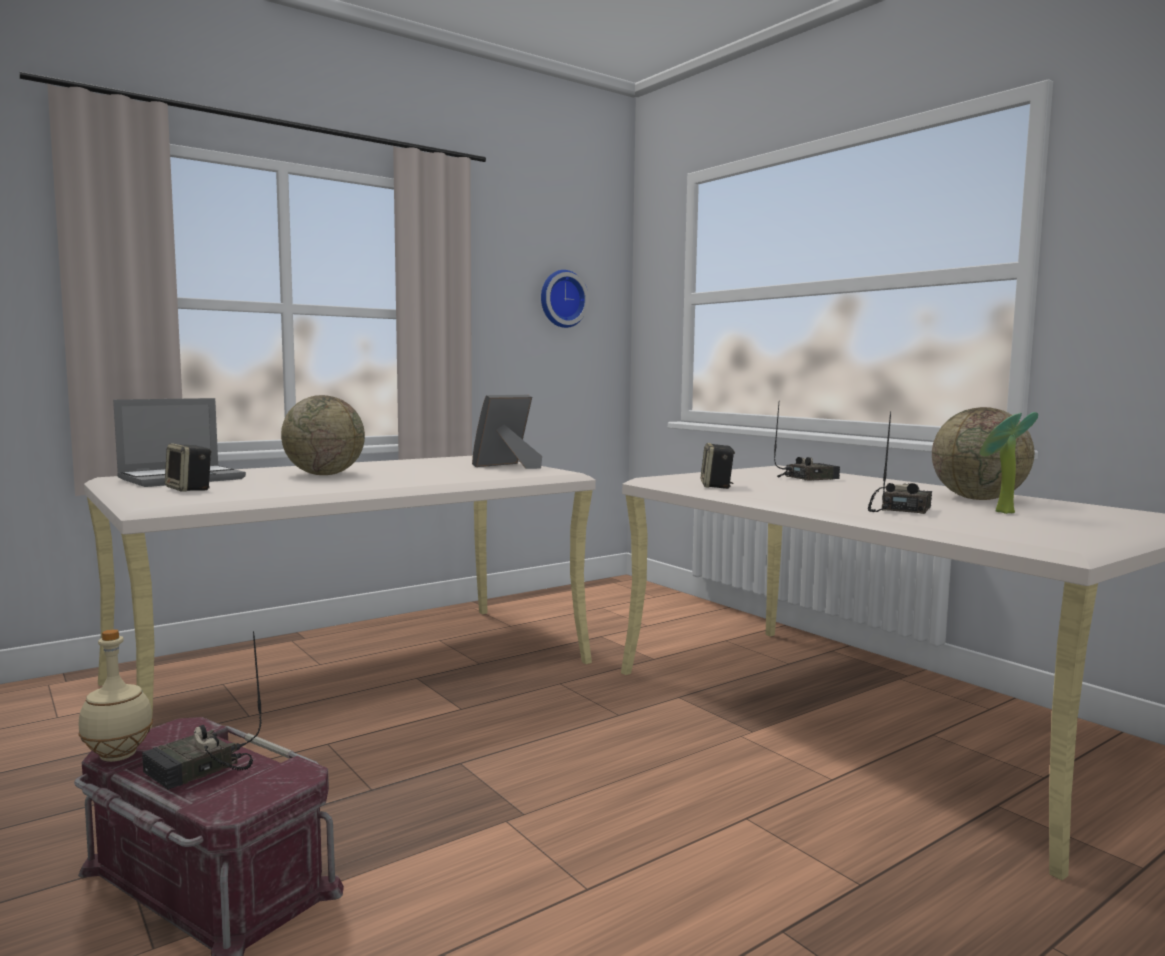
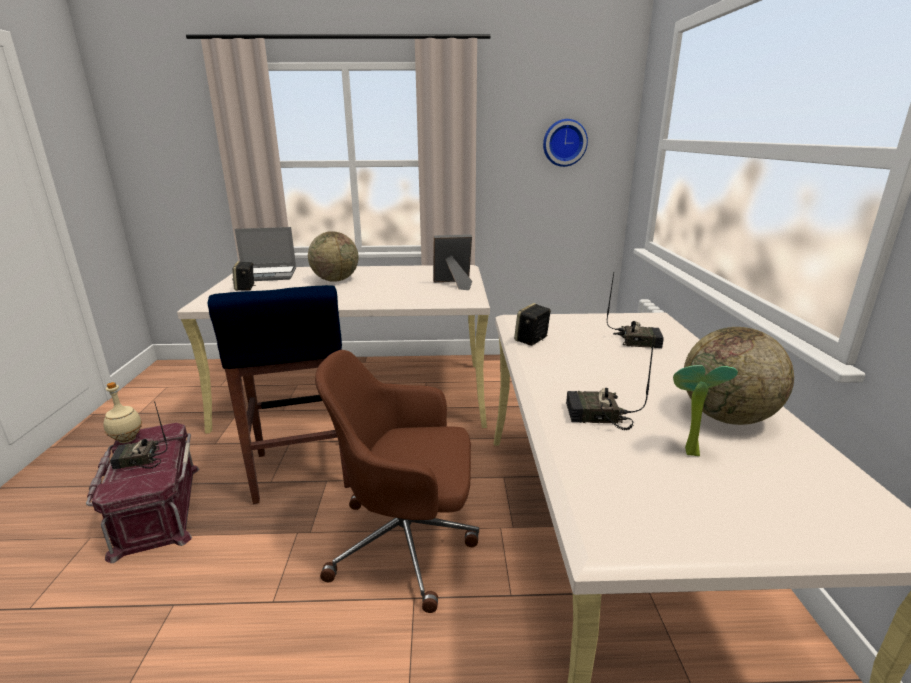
camera: 35 degrees right, 15 degrees up
(405, 765) = (302, 471): none -> blue stool
(664, 780) = (407, 543): none -> brown office chair
(900, 509) = (596, 417): radio -> radio turned 150 degrees counterclockwise

